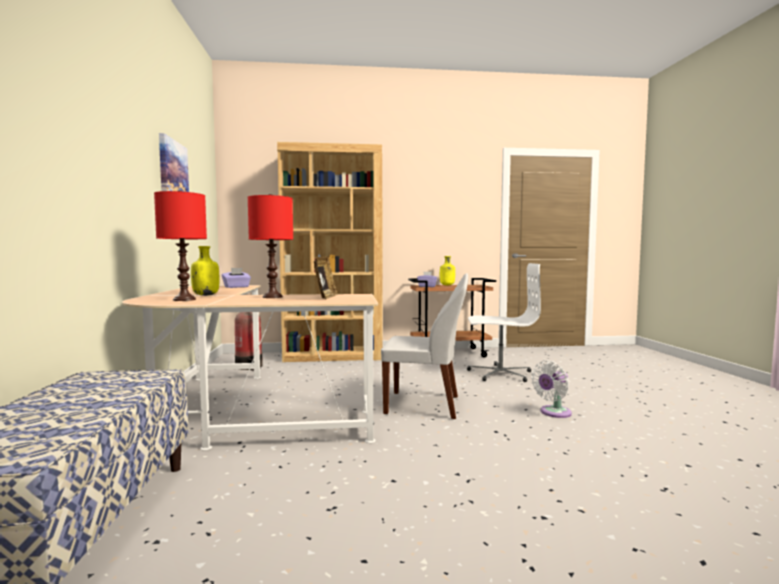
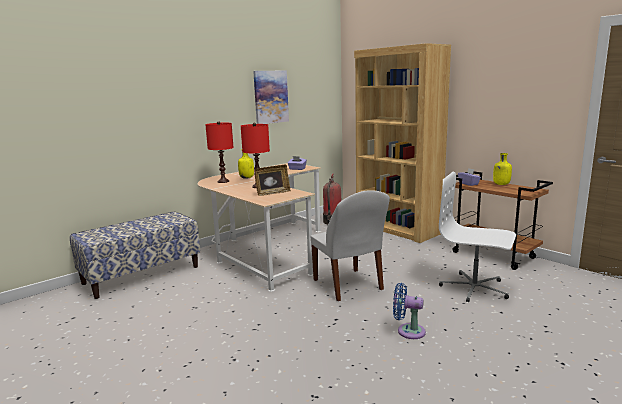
camera: 55 degrees right, 10 degrees up
(499, 373) = (474, 288): white office chair -> white office chair turned 150 degrees clockwise
(553, 413) = (408, 331): white fan -> blue fan

